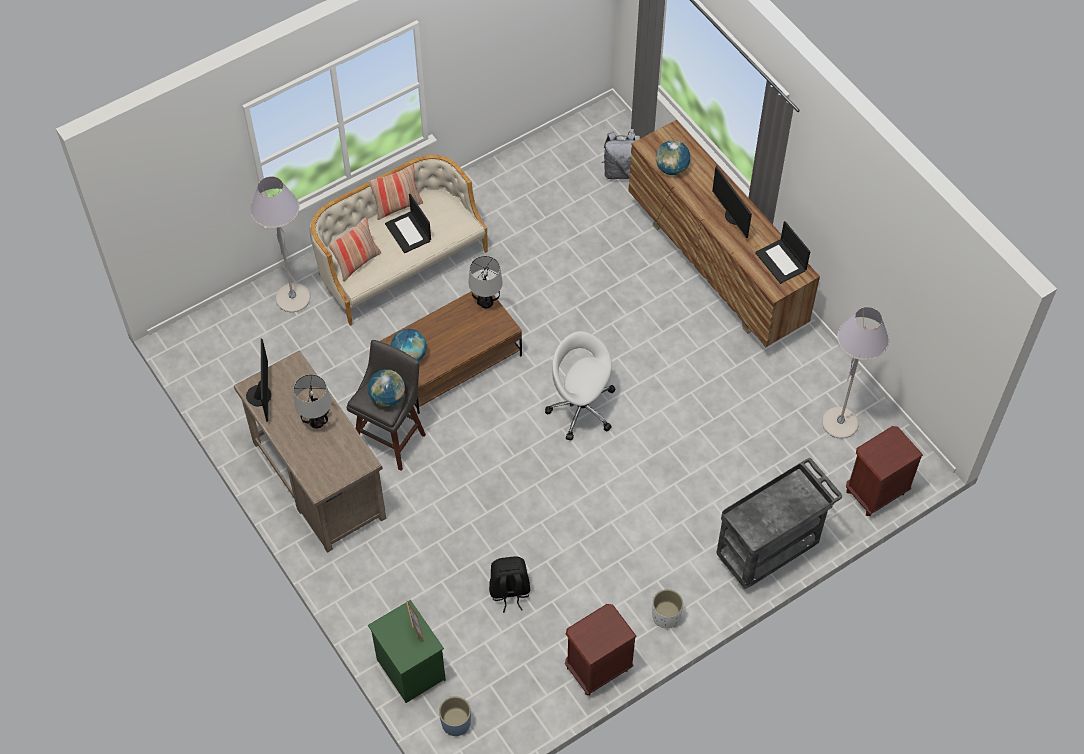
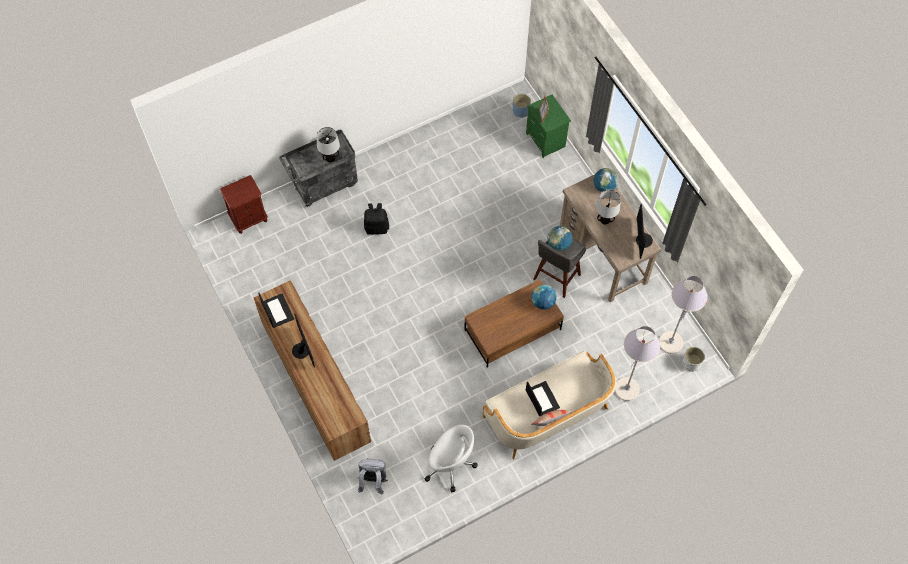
camera: 175 degrees left, 5 degrees up
(357, 262) = (580, 376): pillow -> none
(486, 302) = (487, 338): table lamp -> table lamp (330, 158)
(509, 592) = (485, 177): black backpack -> black backpack (377, 227)
(580, 408) = (428, 289): white office chair -> white office chair (451, 466)
(597, 668) = (438, 132): brown nightstand -> none
(665, 616) = (394, 157): white planter -> white planter (691, 363)
(672, 168) = (340, 395): globe -> globe (604, 186)
(839, 423) = (258, 265): grey floor lamp -> grey floor lamp (670, 342)

